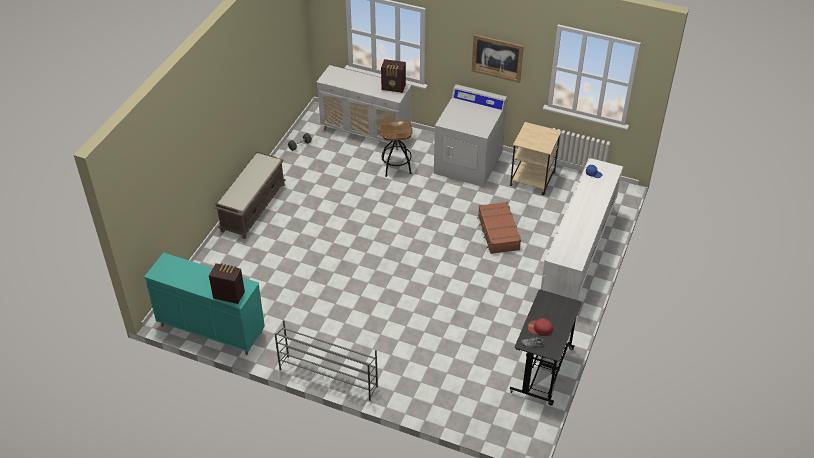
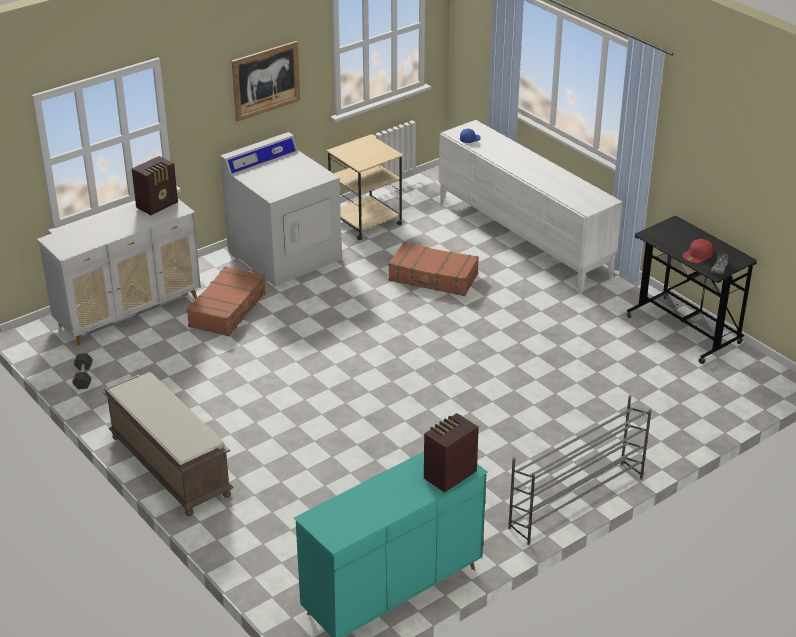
camera: 60 degrees left, 10 degrees down
(396, 166) = (228, 310): brown stool -> brown suitcase

